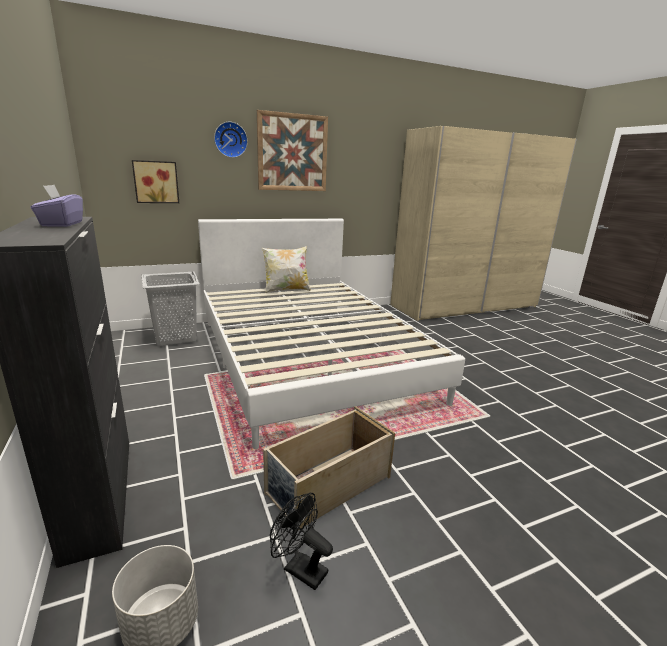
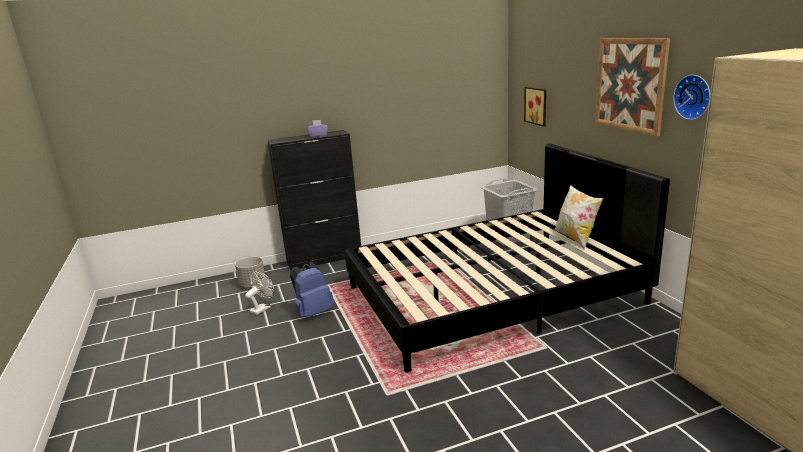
camera: 95 degrees right, 0 degrees up
(230, 140) = (581, 70): wall clock -> wall clock (694, 97)
(299, 568) = (262, 308): black fan -> white fan
(308, 357) = (492, 295): white bed -> black bed
(328, 485) = (313, 313): beige storage box -> blue backpack

